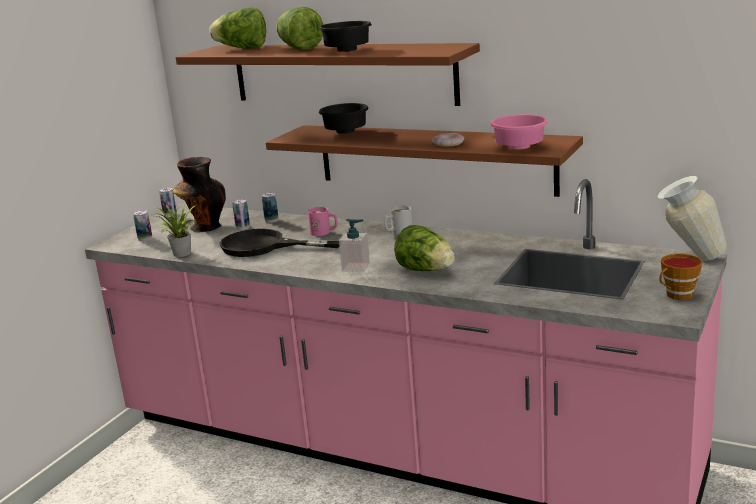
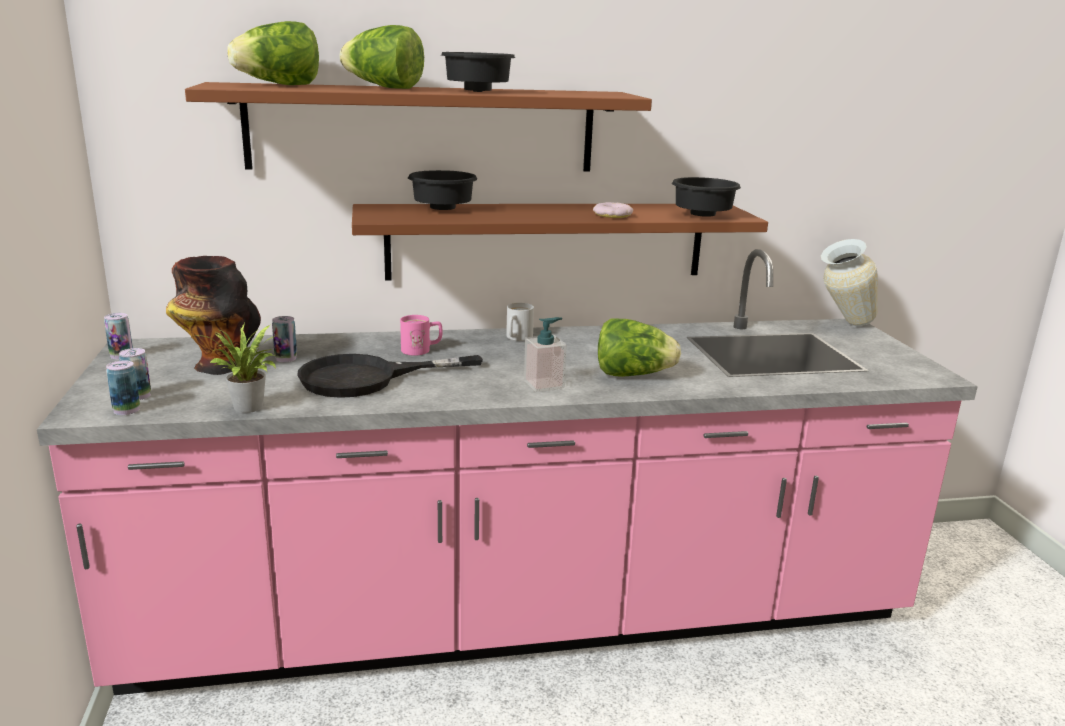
camera: 40 degrees left, 0 degrees up
(271, 220) = (314, 344): can -> can (126, 410)
(519, 147) = (701, 215): pink bowl -> black bowl
(677, 296) = (902, 360): cup -> none

